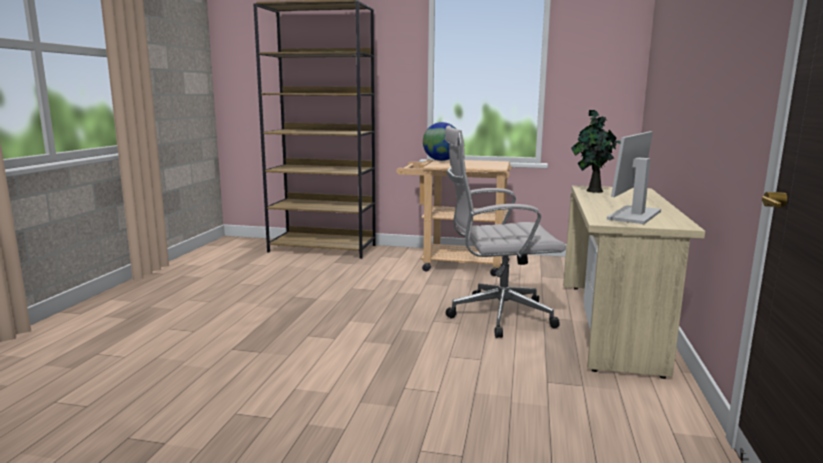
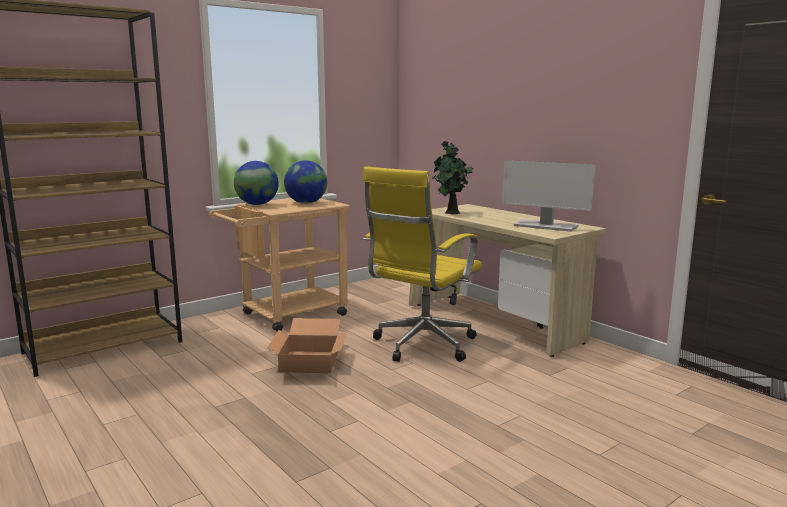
camera: 50 degrees left, 0 degrees up
(396, 295) = (310, 362): none -> cardboard box
(479, 164) = (306, 203): none -> globe
(496, 316) = (421, 346): white office chair -> yellow office chair
(634, 215) = (545, 226): monitor -> monitor turned 45 degrees counterclockwise

